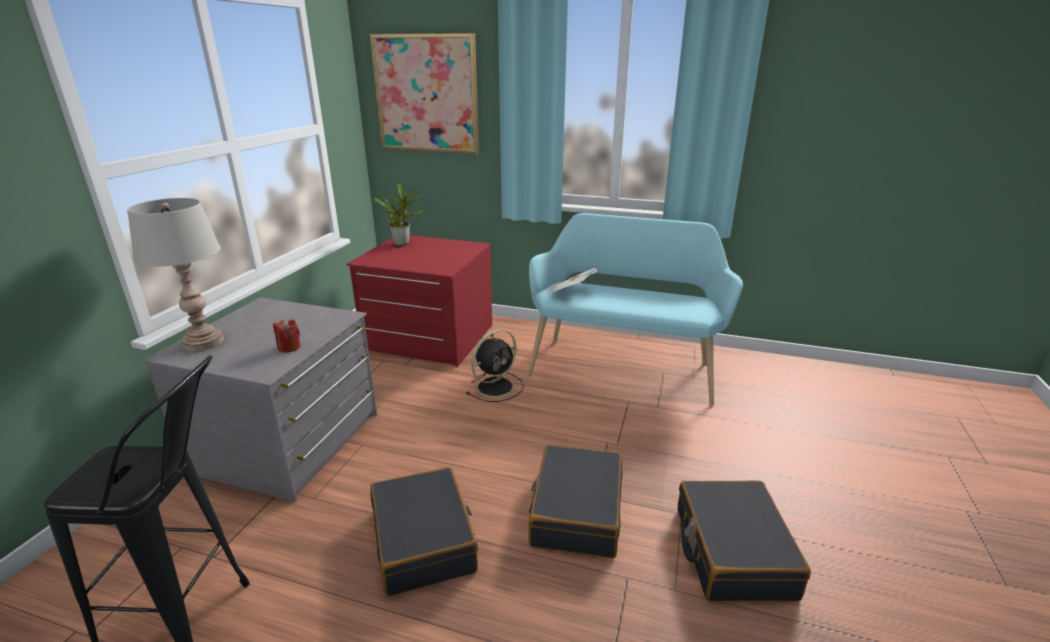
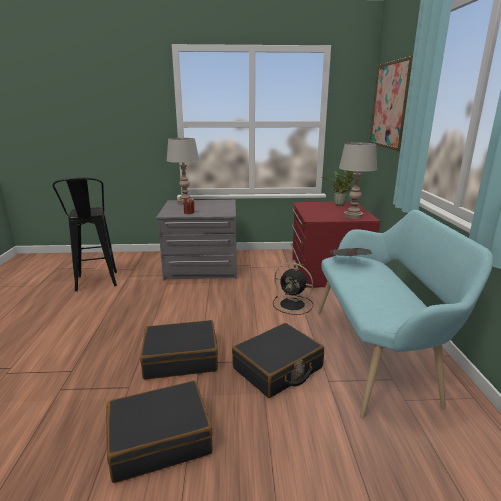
camera: 70 degrees right, 5 degrees down
(424, 541) = (146, 315): black suitcase -> black suitcase (278, 368)
(460, 249) = (353, 216): none -> grey table lamp

